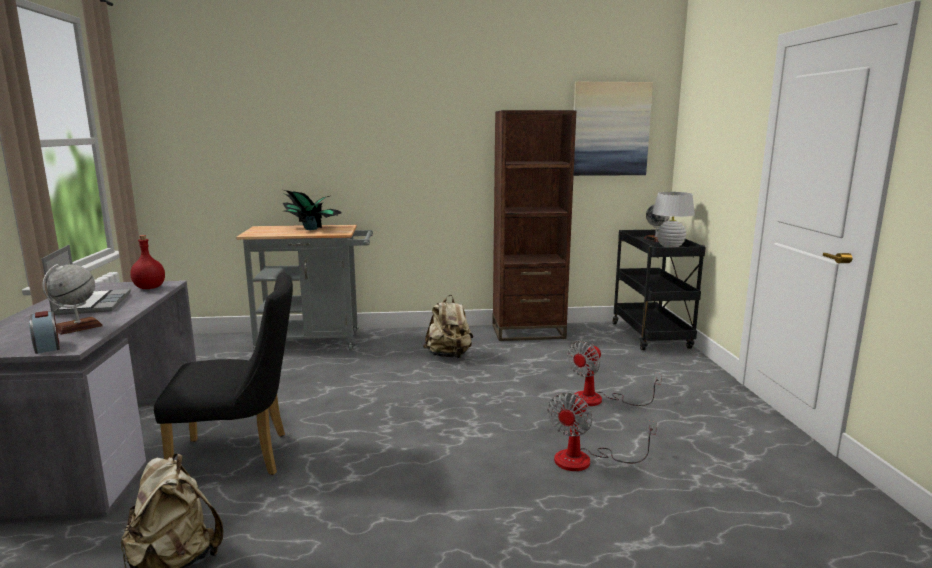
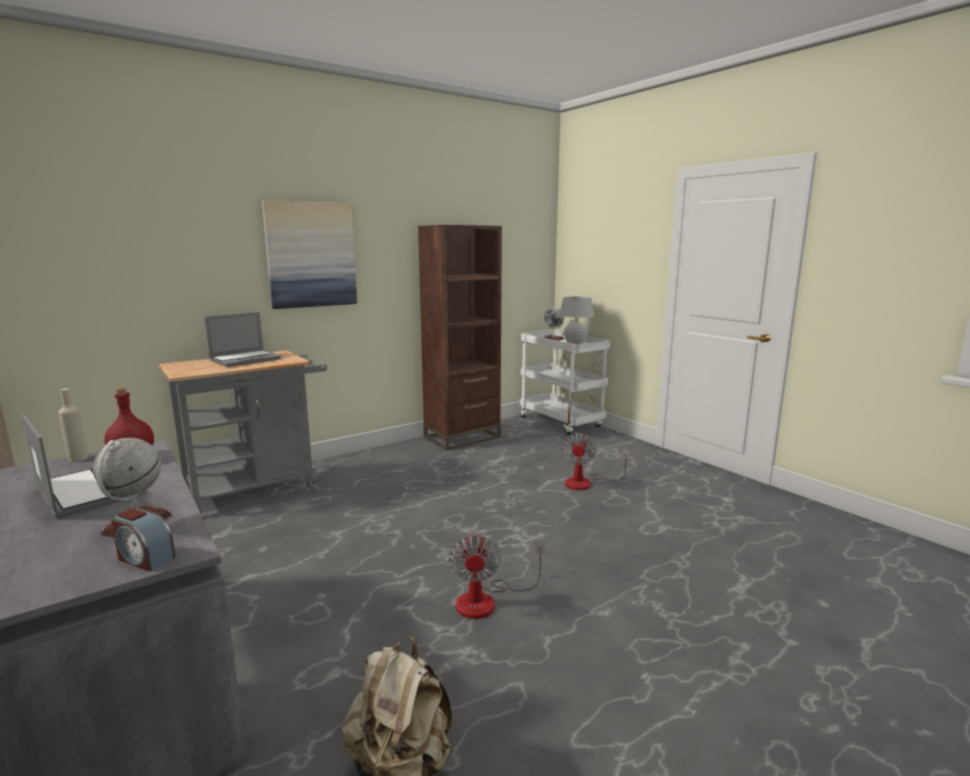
camera: 30 degrees left, 0 degrees up
(124, 283) = (78, 458): none -> beige bottle
(241, 457) = (331, 632): black chair -> none
(311, 229) = (246, 360): potted plant -> laptop
(449, 356) = (419, 473): beige backpack -> none
(585, 460) = (635, 533): fan -> fan (487, 600)
(610, 129) = (510, 243): picture -> picture (311, 255)
(652, 337) = (562, 423): black cart -> white cart

